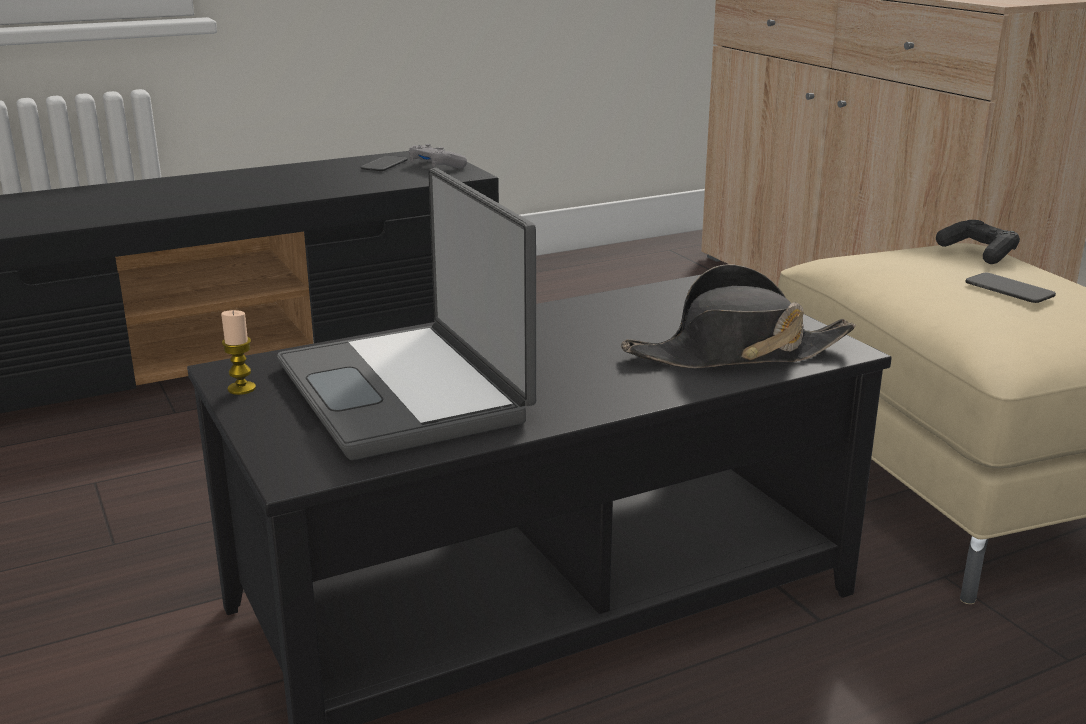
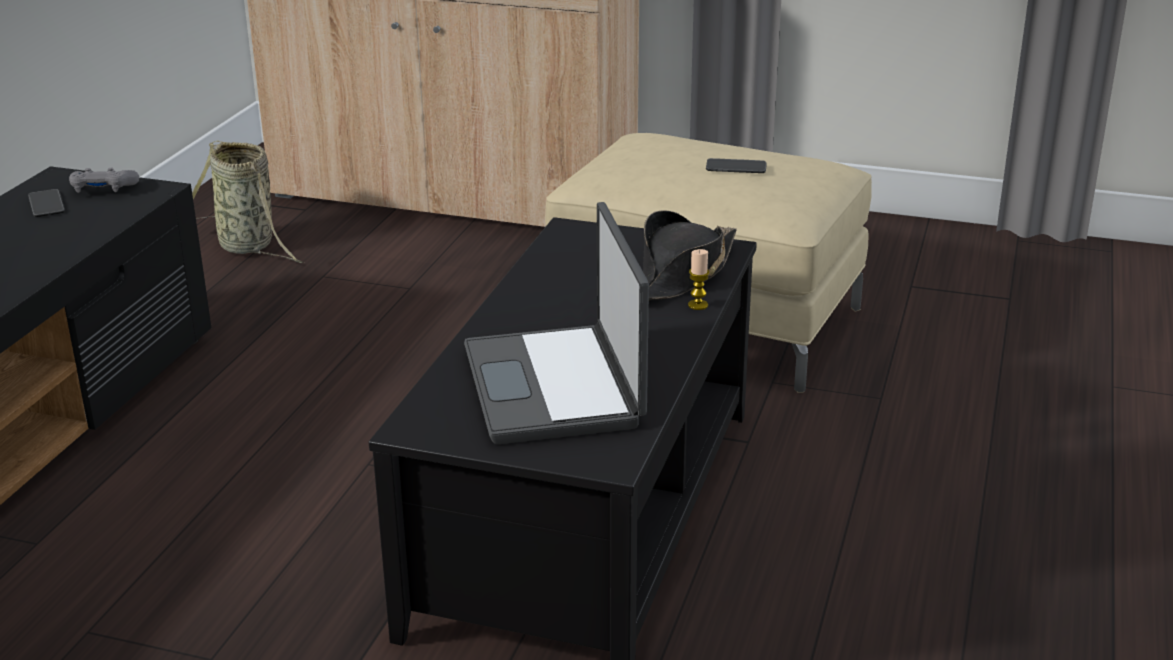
camera: 45 degrees left, 5 degrees up
(241, 389) = (450, 436): candle -> candle (698, 305)
(406, 392) = (556, 386): laptop -> laptop turned 60 degrees clockwise
(630, 283) = (249, 247): none -> basket
(978, 252) = (673, 142): black game controller -> none

